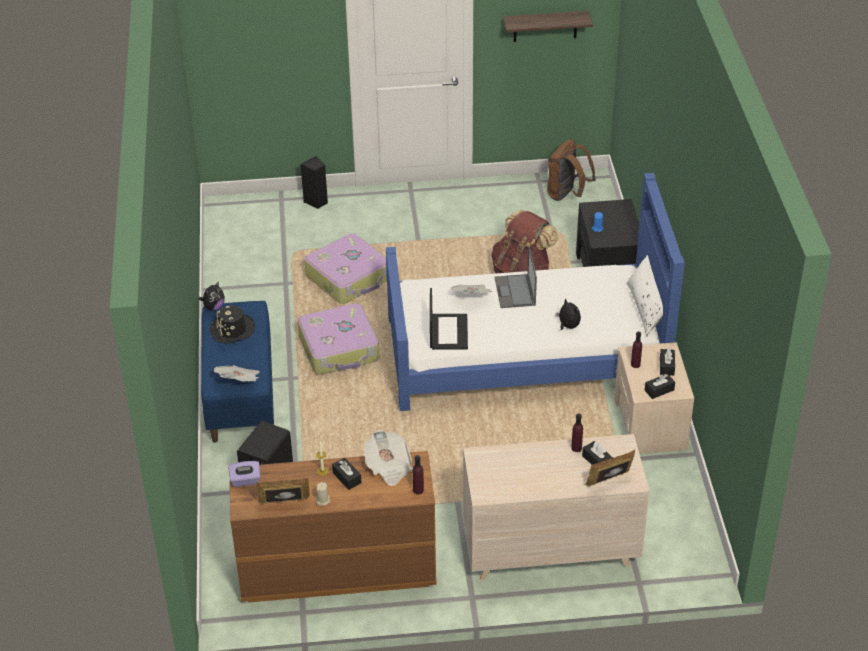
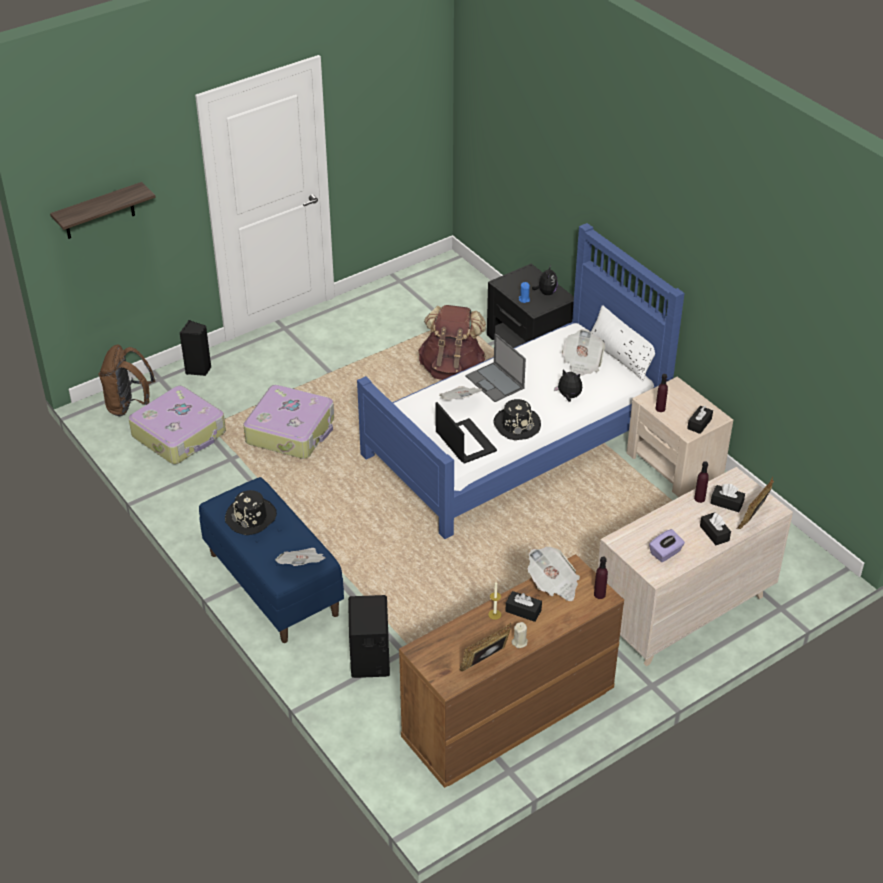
camera: 30 degrees left, 0 degrees up
(213, 307) = (212, 502): plush toy -> plush toy (546, 293)
(245, 481) = (427, 655): purple tissue box -> purple tissue box (665, 553)
(339, 348) = (337, 502): suitcase -> suitcase (180, 434)
(503, 333) = (516, 425): none -> black hat
(545, 26) = (390, 117): shelf -> shelf (99, 212)
(567, 195) = (435, 285): brown backpack -> brown backpack (129, 406)
(604, 301) = (582, 363): none -> newspaper
(666, 366) = (687, 400): black tissue box -> black tissue box (714, 533)

